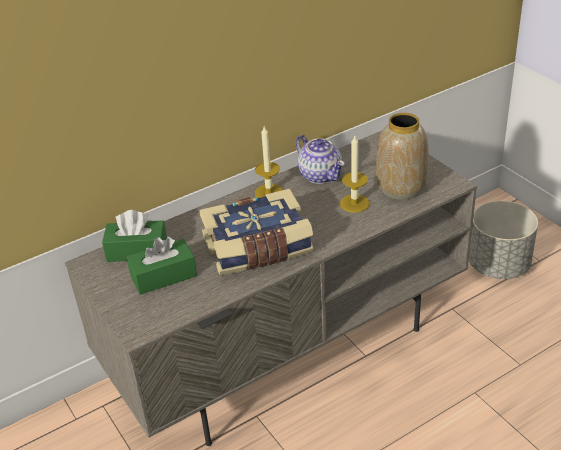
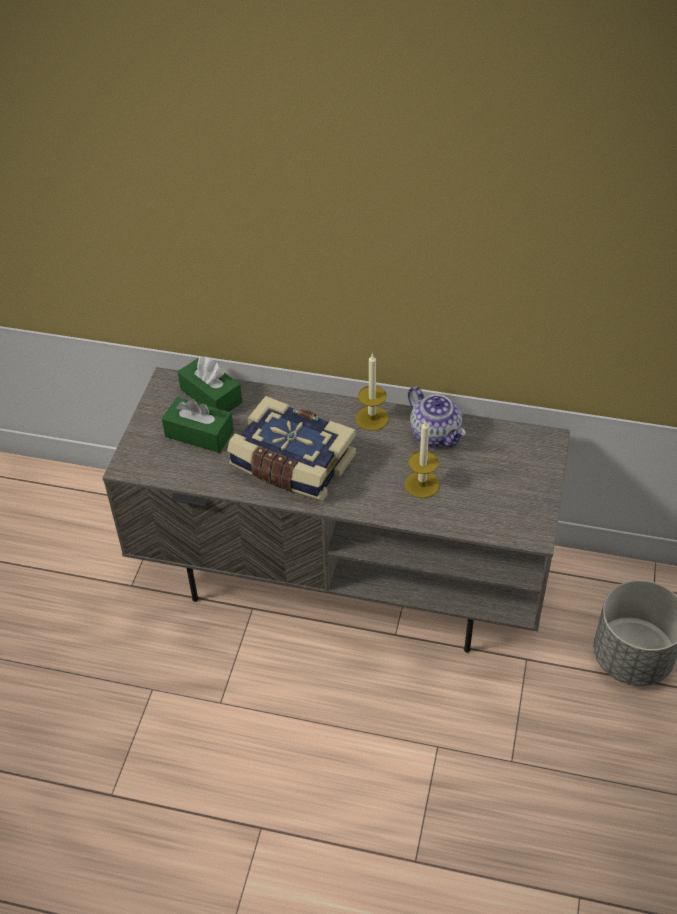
camera: 45 degrees right, 10 degrees up
(321, 175) = (436, 434): teapot -> teapot turned 45 degrees counterclockwise
(401, 189) = (481, 502): vase -> none

